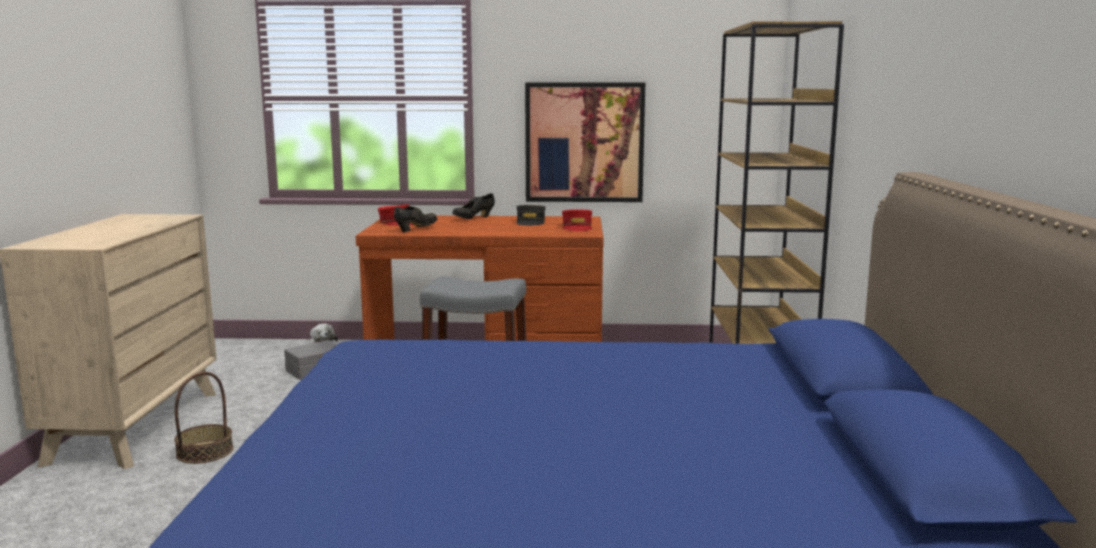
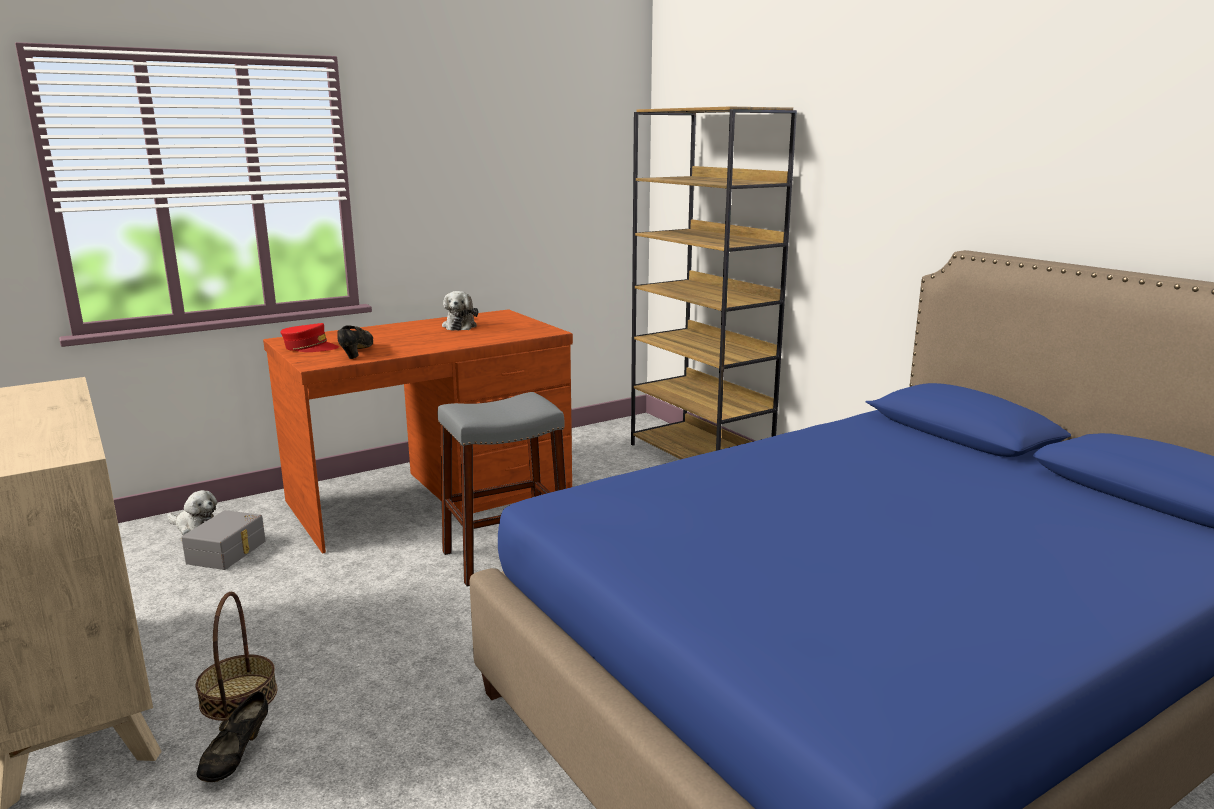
camera: 35 degrees left, 5 degrees up
(473, 218) = (385, 329): black shoe -> black shoe (236, 757)
(530, 222) = (460, 326): grey cap -> plush toy
(577, 228) = (523, 326): red cap -> none
(584, 142) = (476, 229): picture -> none

